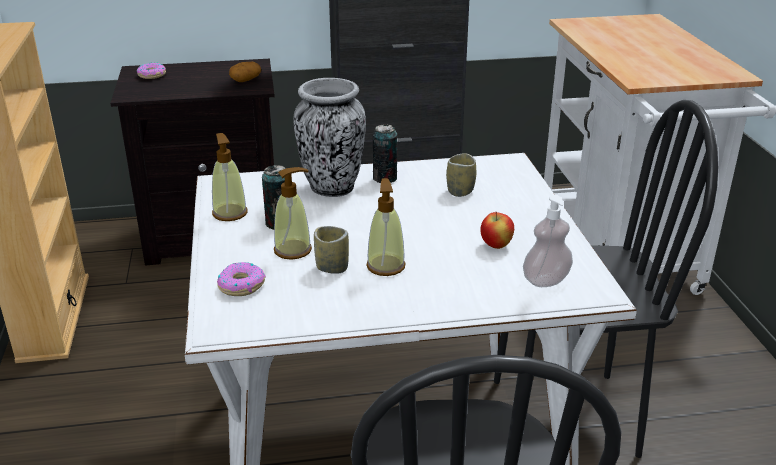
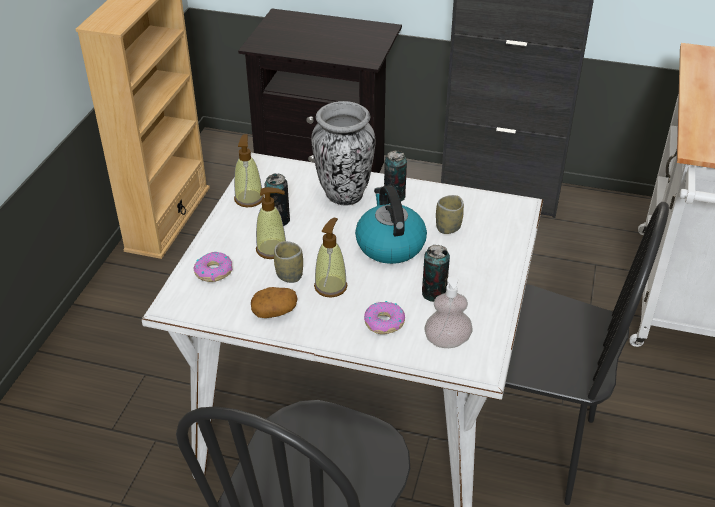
camera: 25 degrees right, 10 degrees up
(152, 75) = (288, 25): donut -> donut (384, 322)
(245, 80) = (363, 47): potato -> potato (274, 311)
(415, 217) = (389, 244): none -> kettle
(496, 245) = (434, 293): apple -> can

